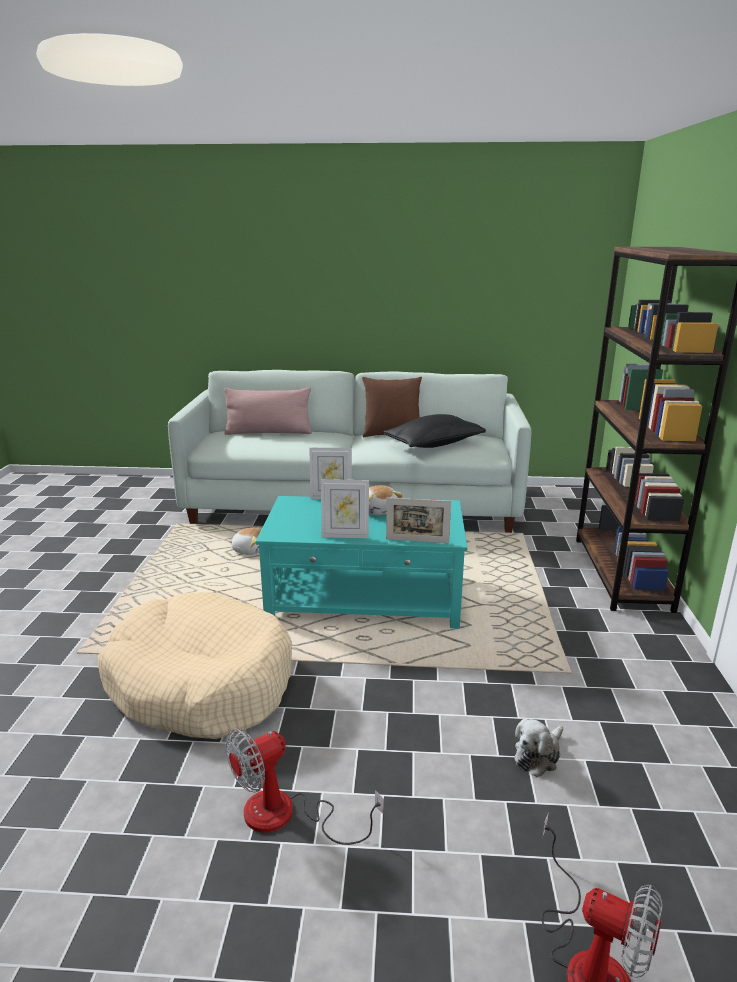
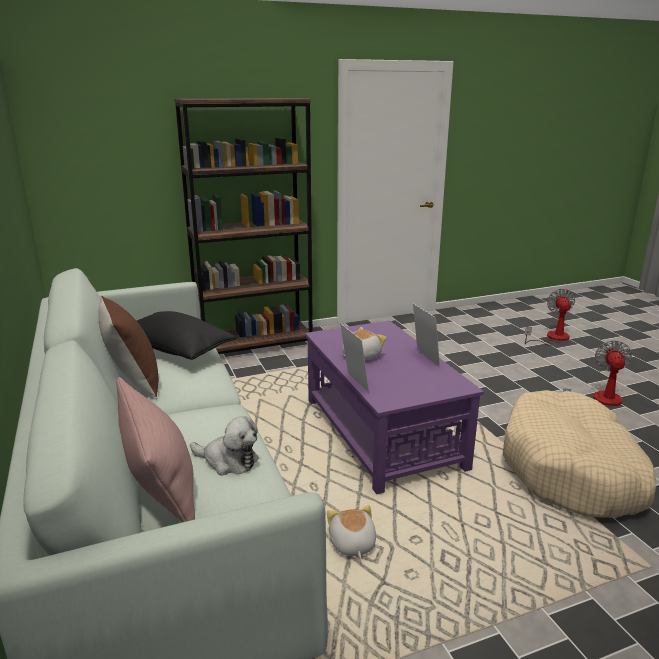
camera: 115 degrees left, 0 degrees up
(286, 816) = (599, 401): fan -> fan turned 105 degrees counterclockwise
(365, 598) = (382, 432): turquoise coffee table -> purple coffee table
(417, 541) = (400, 334): picture frame -> none
(538, 755) = (471, 353): plush toy -> plush toy (228, 461)

